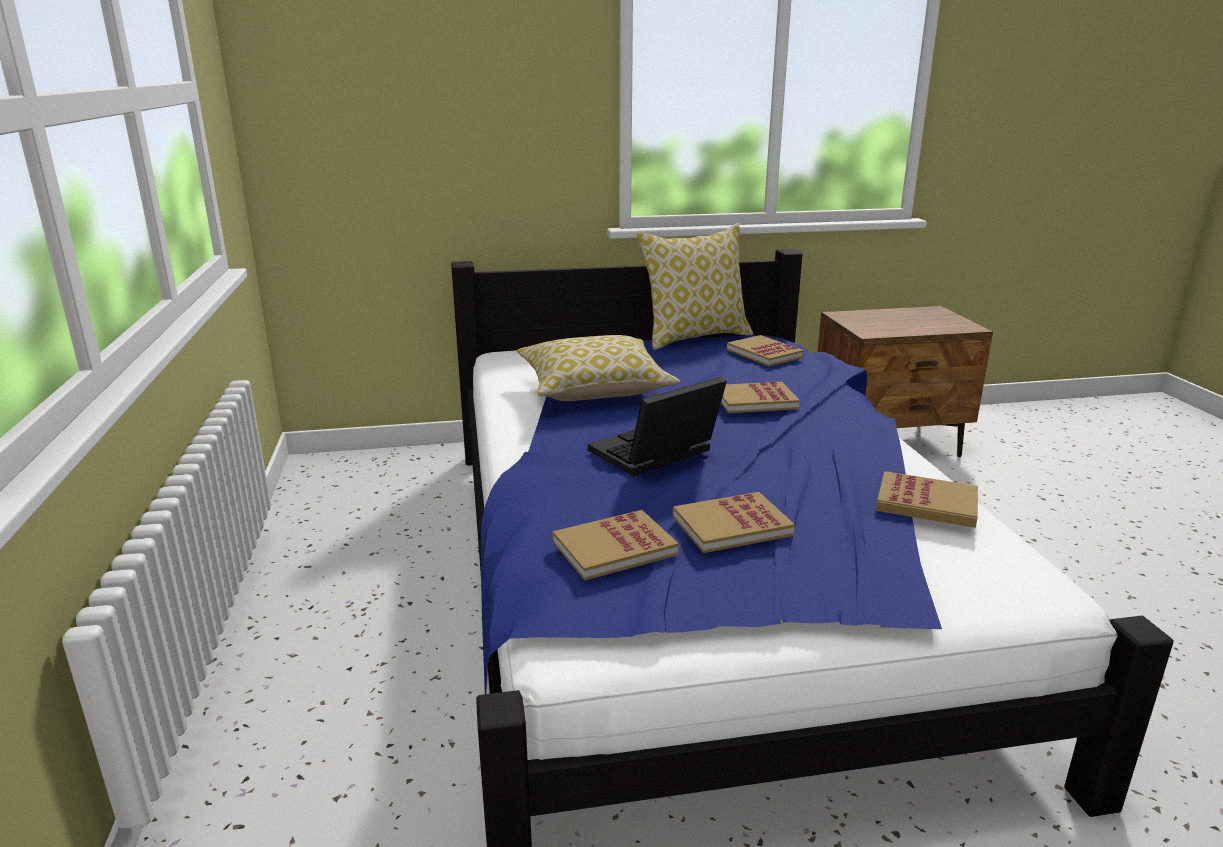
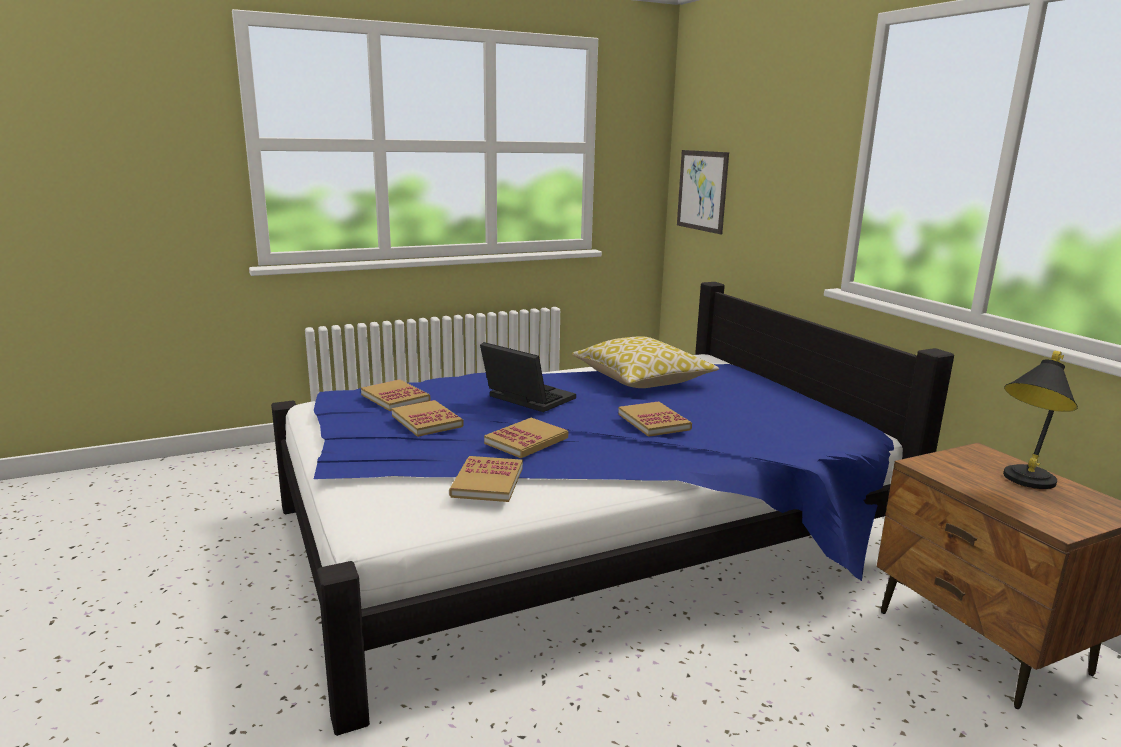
camera: 75 degrees right, 5 degrees down
(337, 146) = (702, 191): none -> picture
(695, 337) = (814, 401): pillow -> none
(764, 353) = (795, 425): book -> book (526, 441)
(900, 319) = (1022, 483): none -> black table lamp

